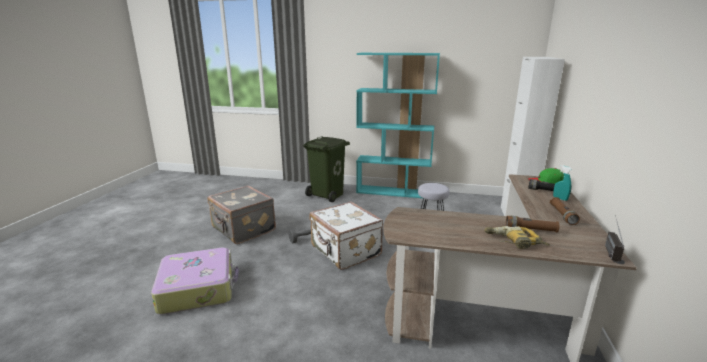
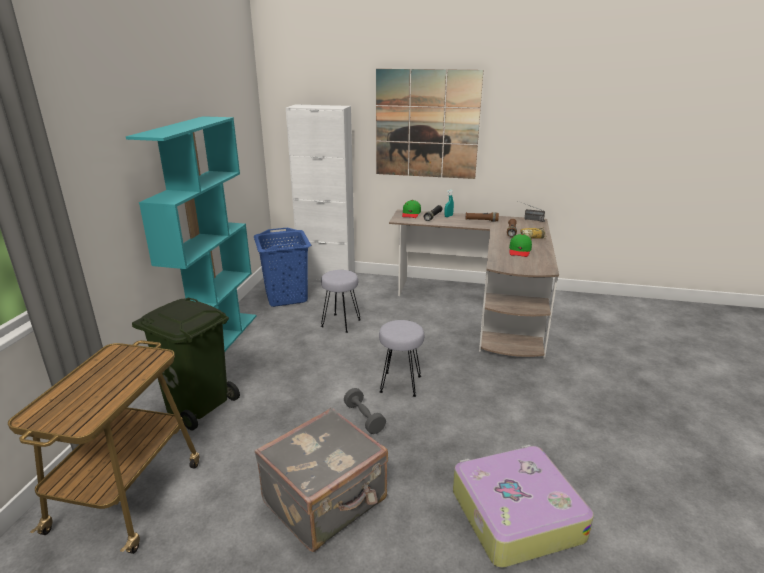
camera: 90 degrees left, 5 degrees up
(270, 191) = (128, 494): none -> cart
(345, 251) = (400, 383): white suitcase -> grey stool
(457, 227) = (520, 251): none -> green cap
(464, 205) = (287, 297): none -> blue laundry basket
(597, 85) = (426, 124): none -> picture

